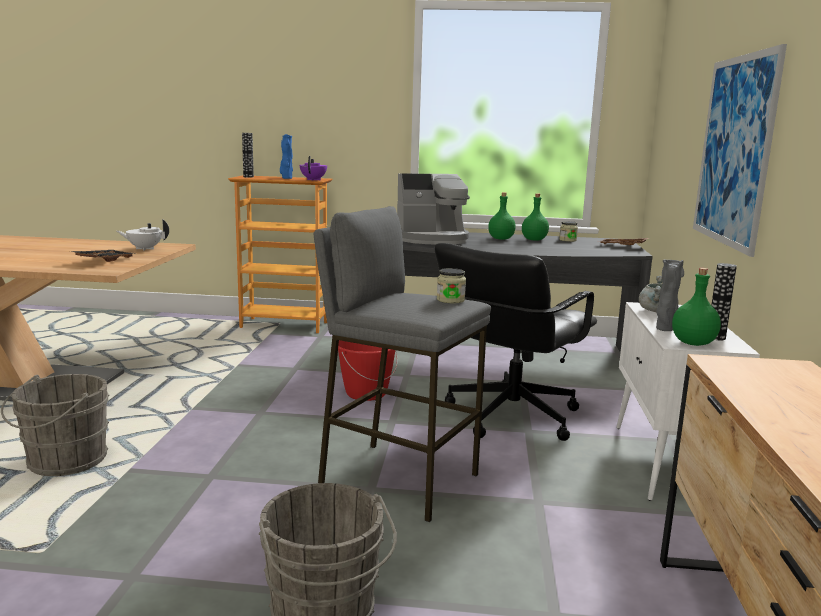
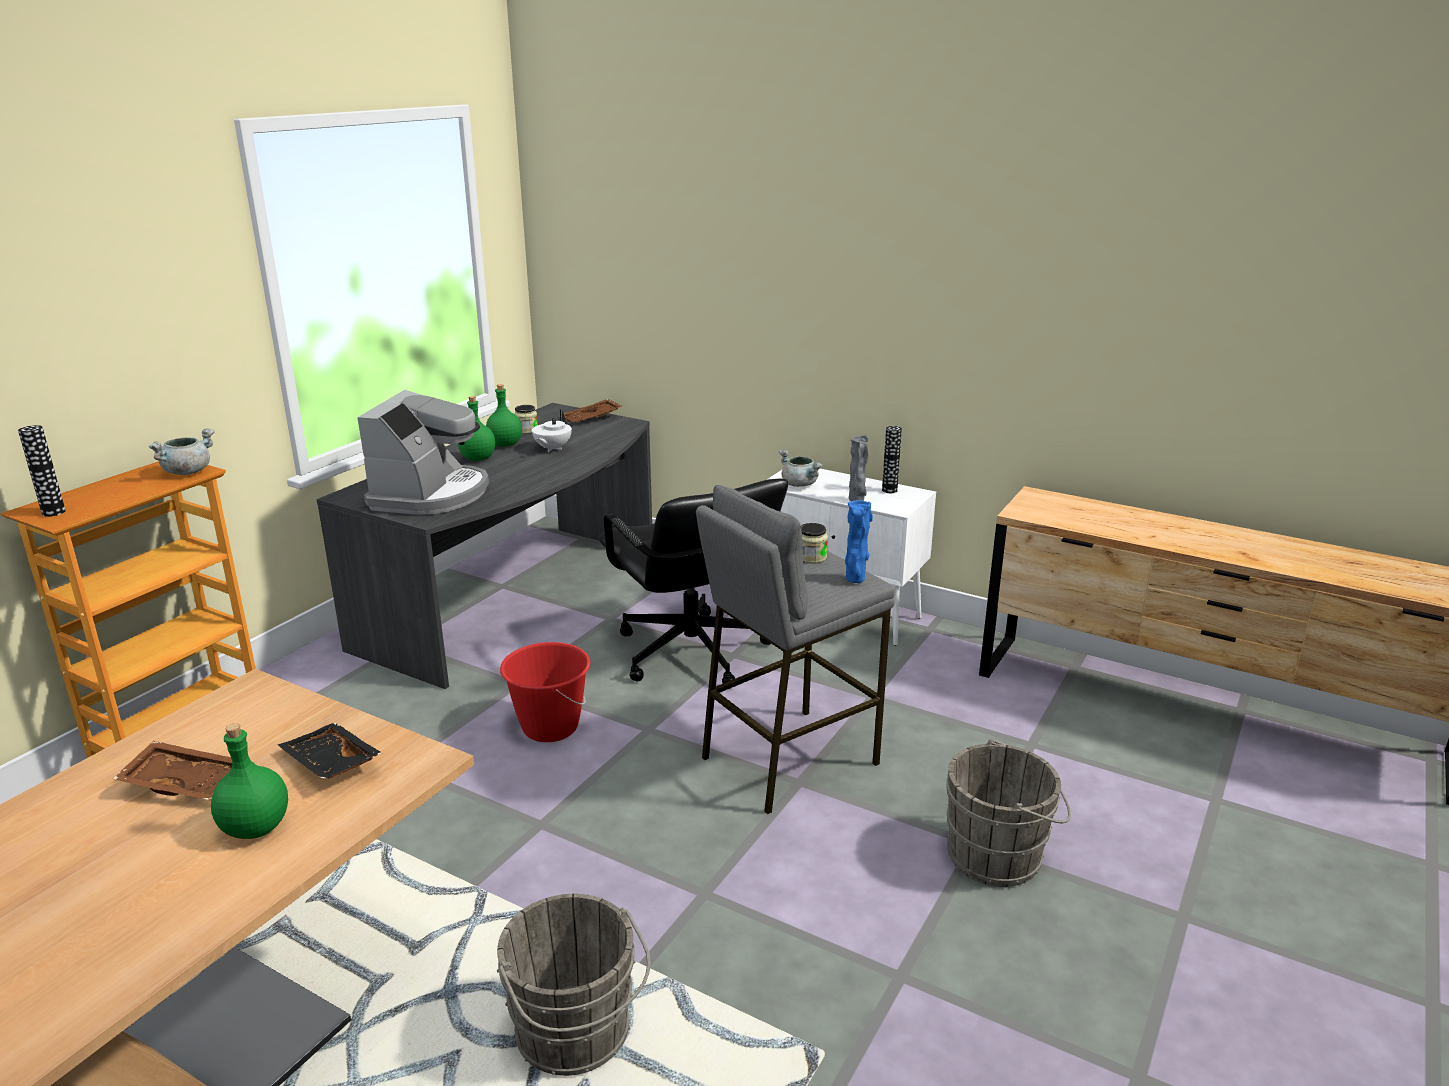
camera: 65 degrees left, 10 degrees up
(85, 250) = (188, 782): none -> brown tray
(144, 249) = (252, 718): white teapot -> white teapot (552, 449)
(286, 178) = (129, 487): blue vase -> blue vase (855, 580)
(313, 180) = (187, 471): purple teapot -> grey cooking pot
(693, 343) = (899, 503): green bottle -> green bottle (255, 827)
(734, 151) = (808, 314): picture -> none

